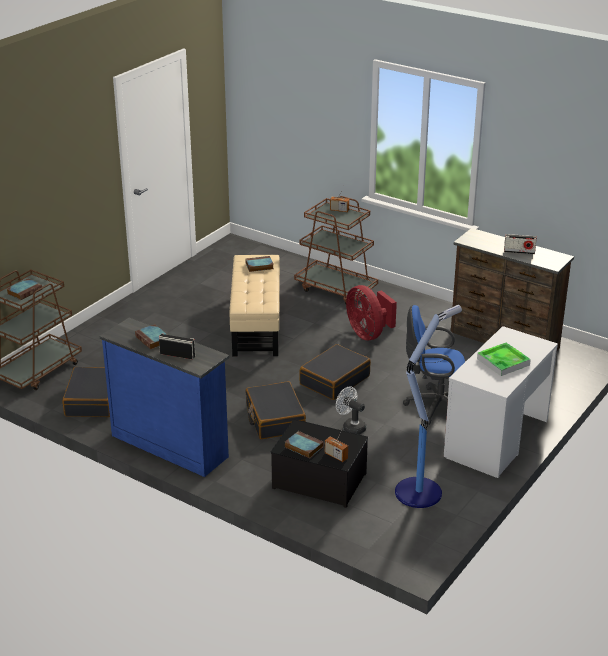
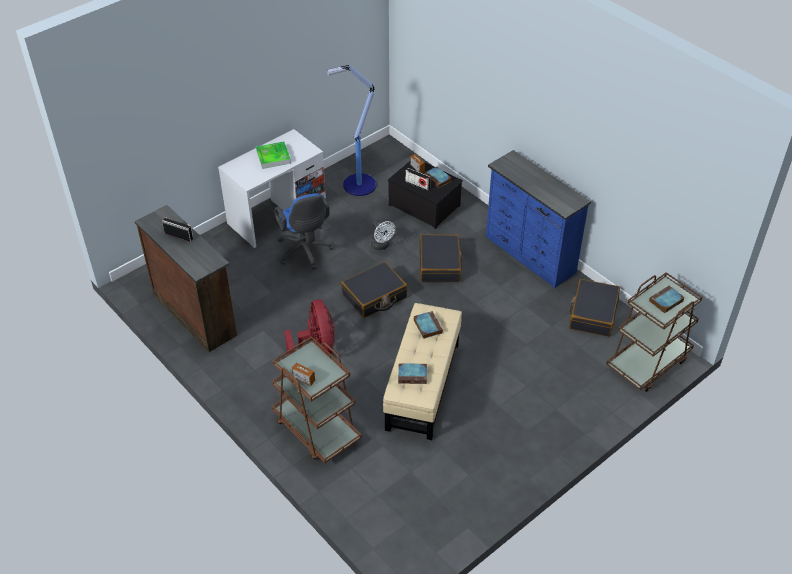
camera: 165 degrees left, 15 degrees up
(153, 339) = (546, 189): book -> book (427, 326)
(177, 355) = (528, 170): radio -> radio (417, 185)
(434, 406) = (305, 253): blue office chair -> blue office chair turned 45 degrees clockwise

